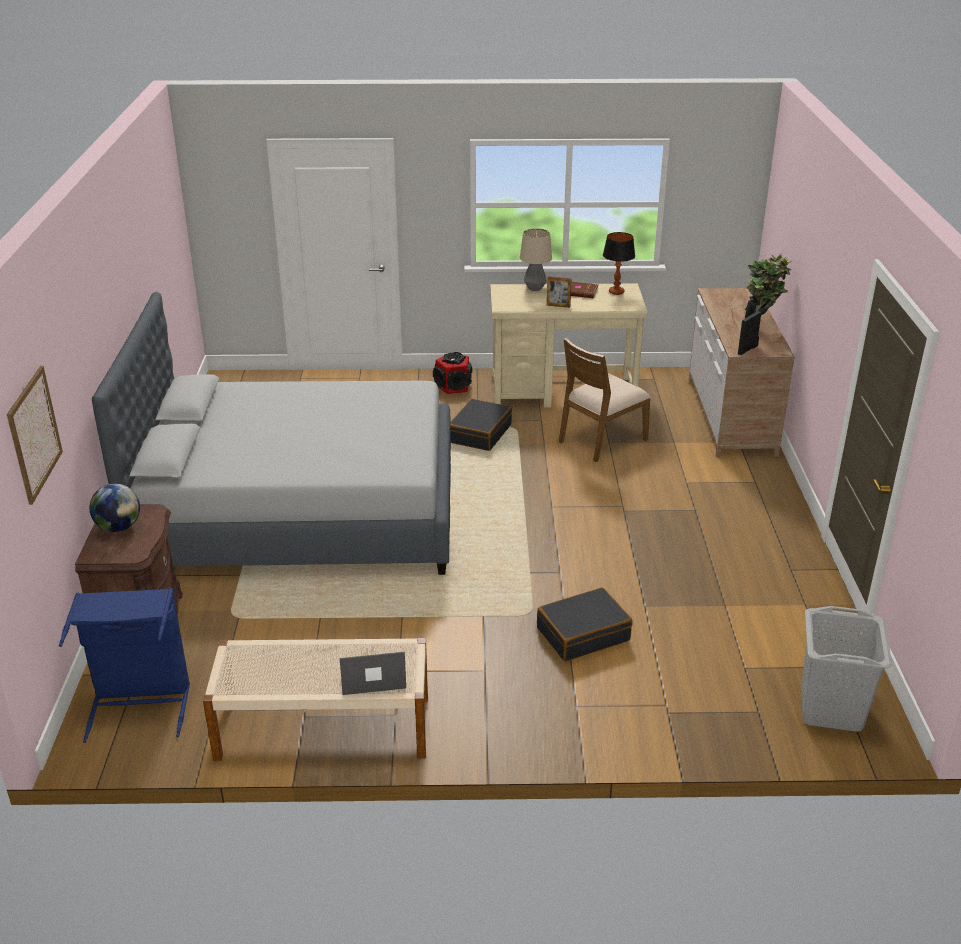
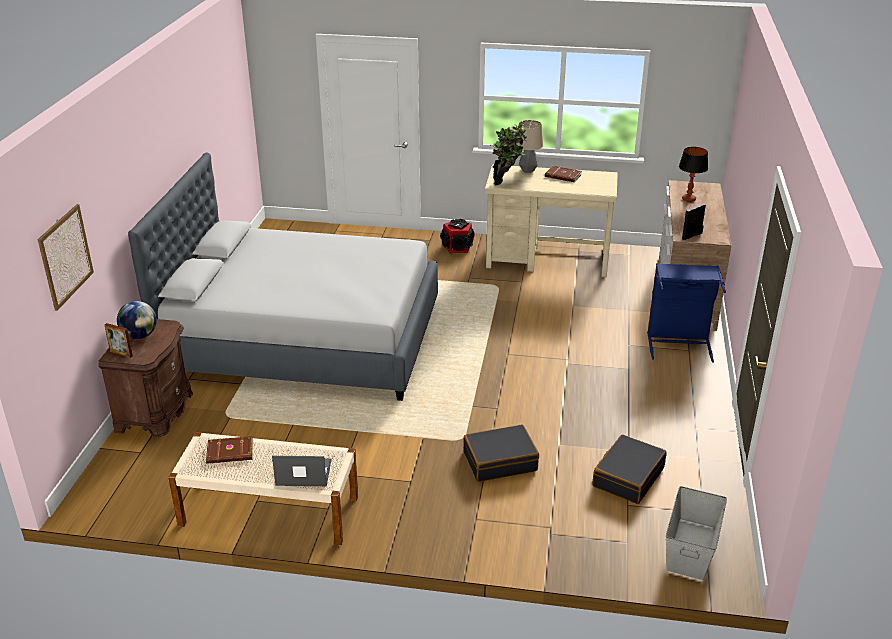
camera: 10 degrees right, 0 degrees up
(140, 705) = (136, 476): blue laundry basket -> blue laundry basket (679, 343)
(272, 661) = (230, 452): none -> brown book
(479, 433) = (467, 288): black suitcase -> black suitcase (628, 477)
(558, 306) = (542, 186): picture frame -> picture frame (121, 354)
(601, 440) = (567, 302): brown chair -> none
(616, 292) = (596, 178): table lamp -> table lamp (688, 199)
(760, 327) = (710, 217): potted plant -> potted plant (507, 183)
(830, 710) = (690, 548): grey laundry basket -> grey storage box

